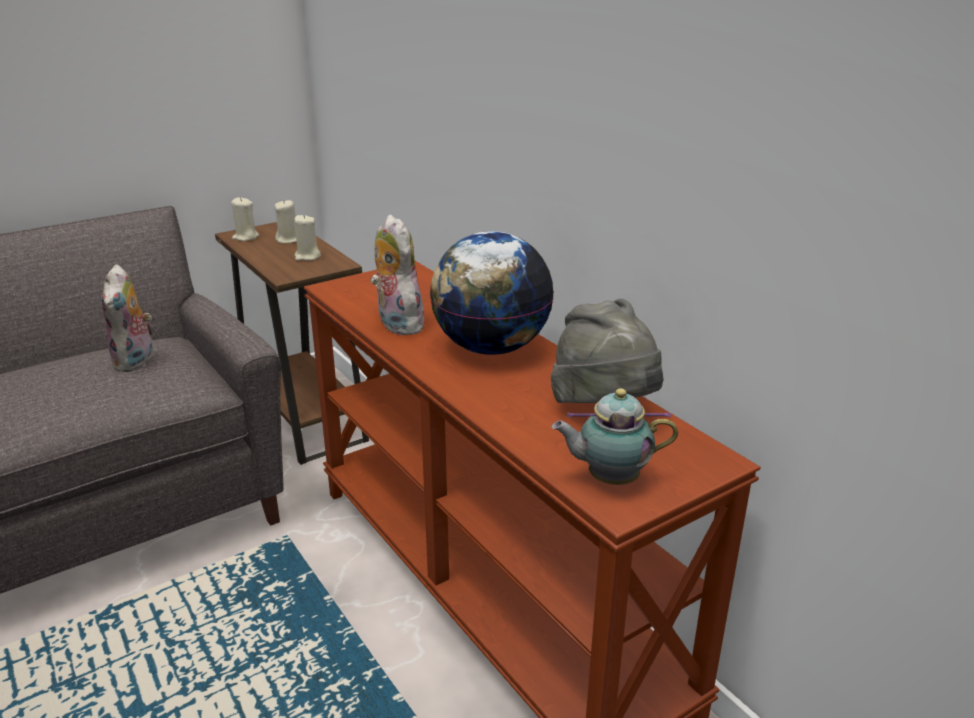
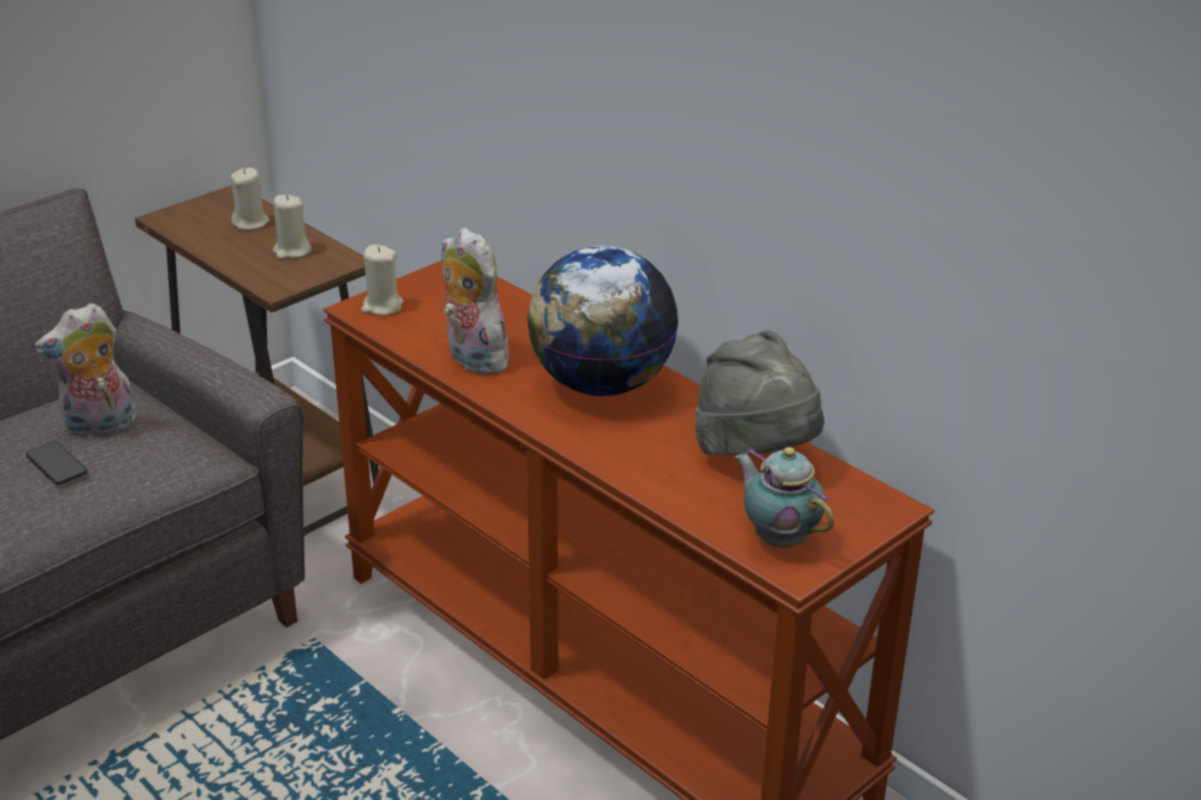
camera: 10 degrees left, 5 degrees up
(90, 383) = (56, 464): none -> phone
(136, 362) = (99, 428): plush toy -> plush toy turned 75 degrees clockwise
(245, 237) = (185, 222): beige candle -> beige candle (382, 307)
(609, 479) = (778, 539): teapot -> teapot turned 60 degrees clockwise

